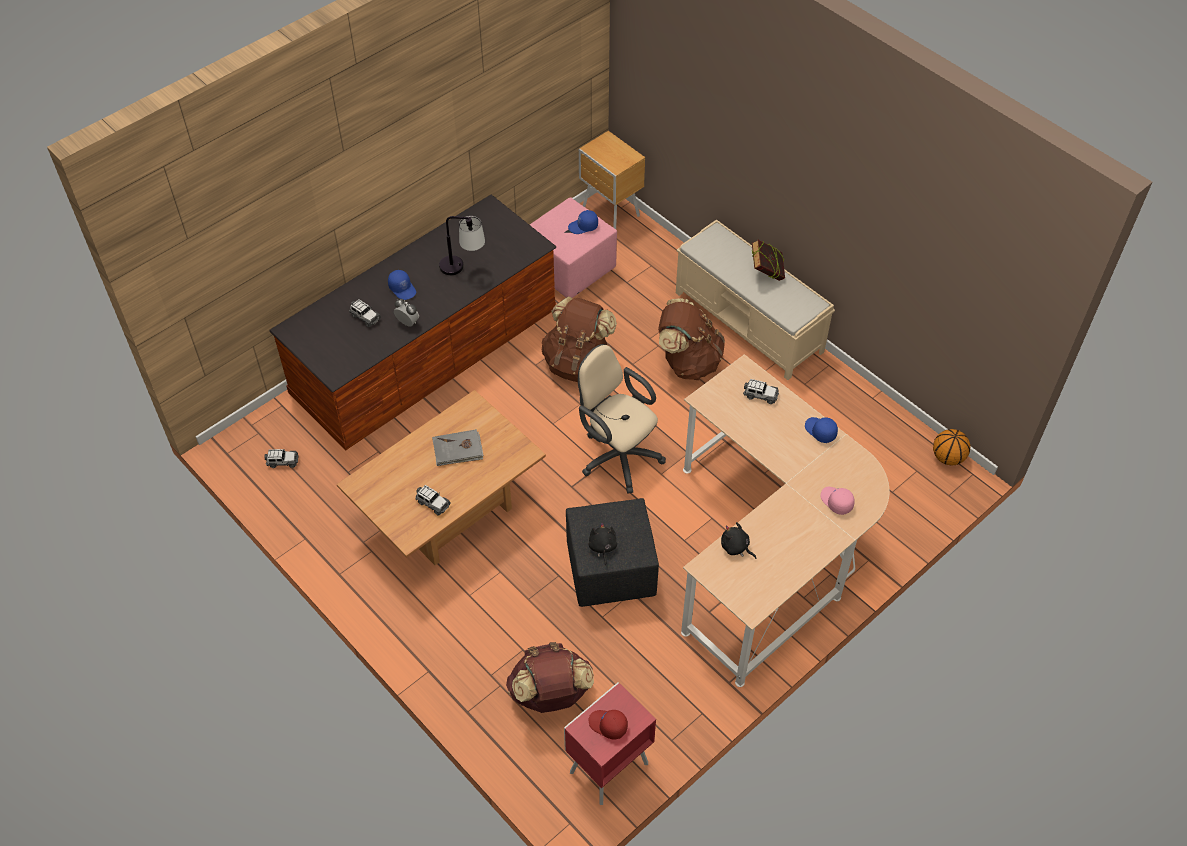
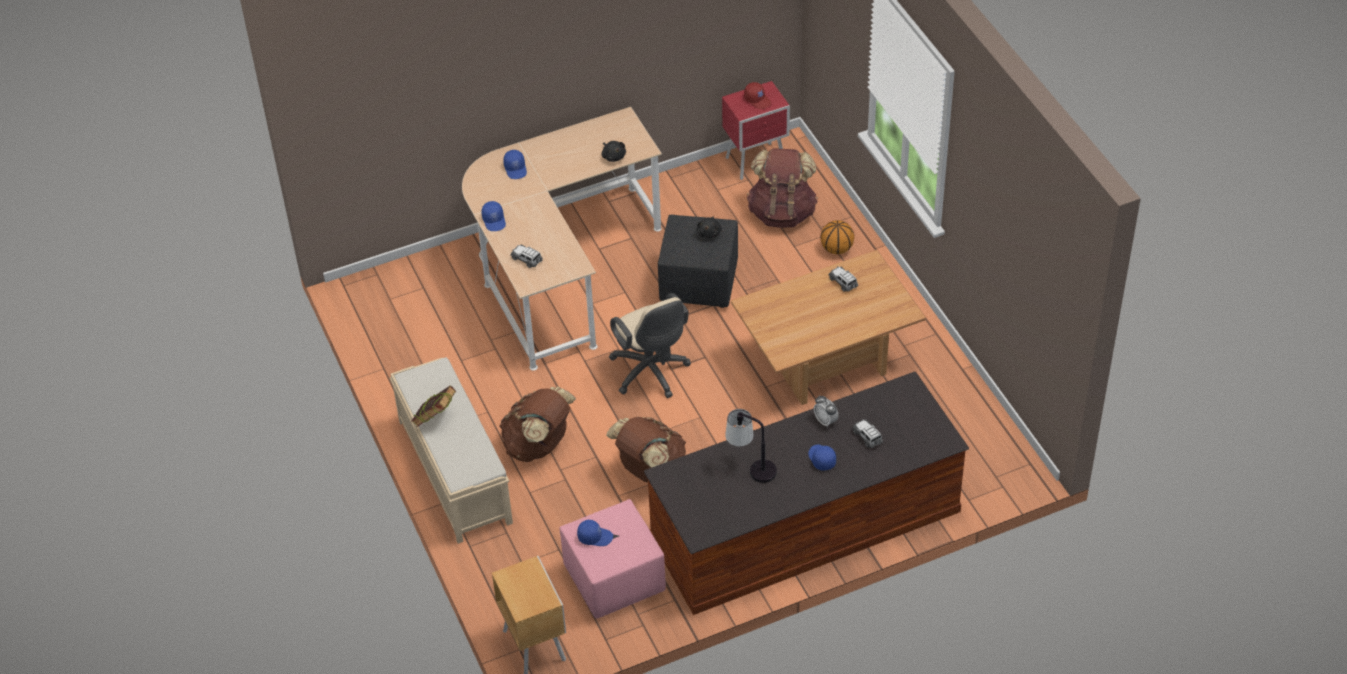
camera: 160 degrees left, 5 degrees down
(282, 461) = (974, 442): toy car -> none
(458, 450) = (808, 321): grey book -> none
(836, 502) = (516, 169): pink cap -> blue cap
(947, 457) = (355, 303): basketball -> basketball (837, 249)

